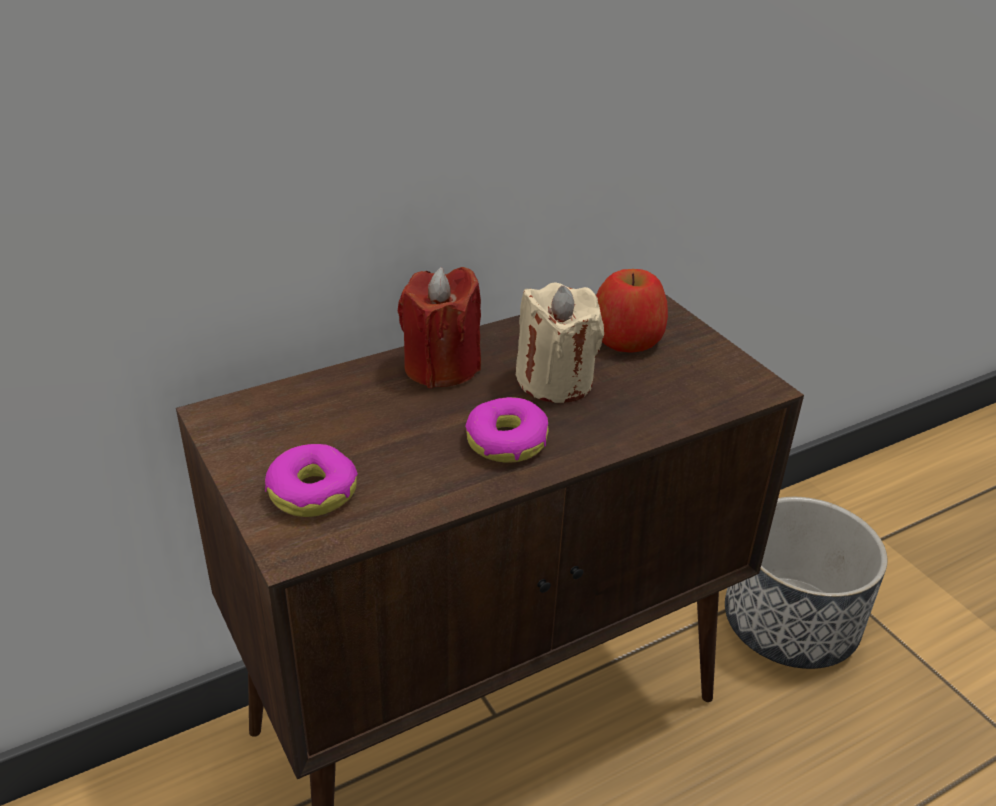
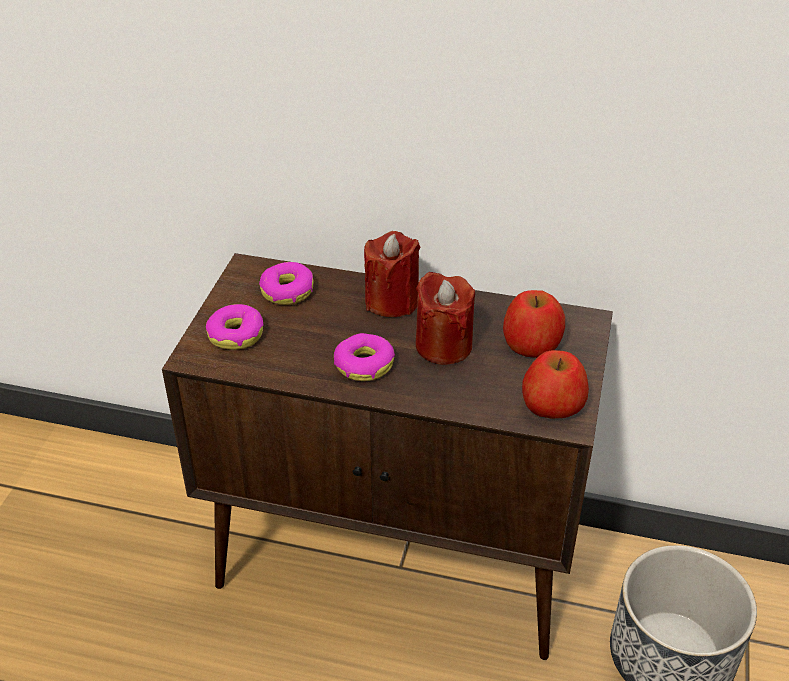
camera: 45 degrees right, 5 degrees up
(307, 415) = (287, 291): none -> donut
(555, 381) = (443, 346): beige candle -> red candle
(724, 380) = (552, 405): none -> apple

